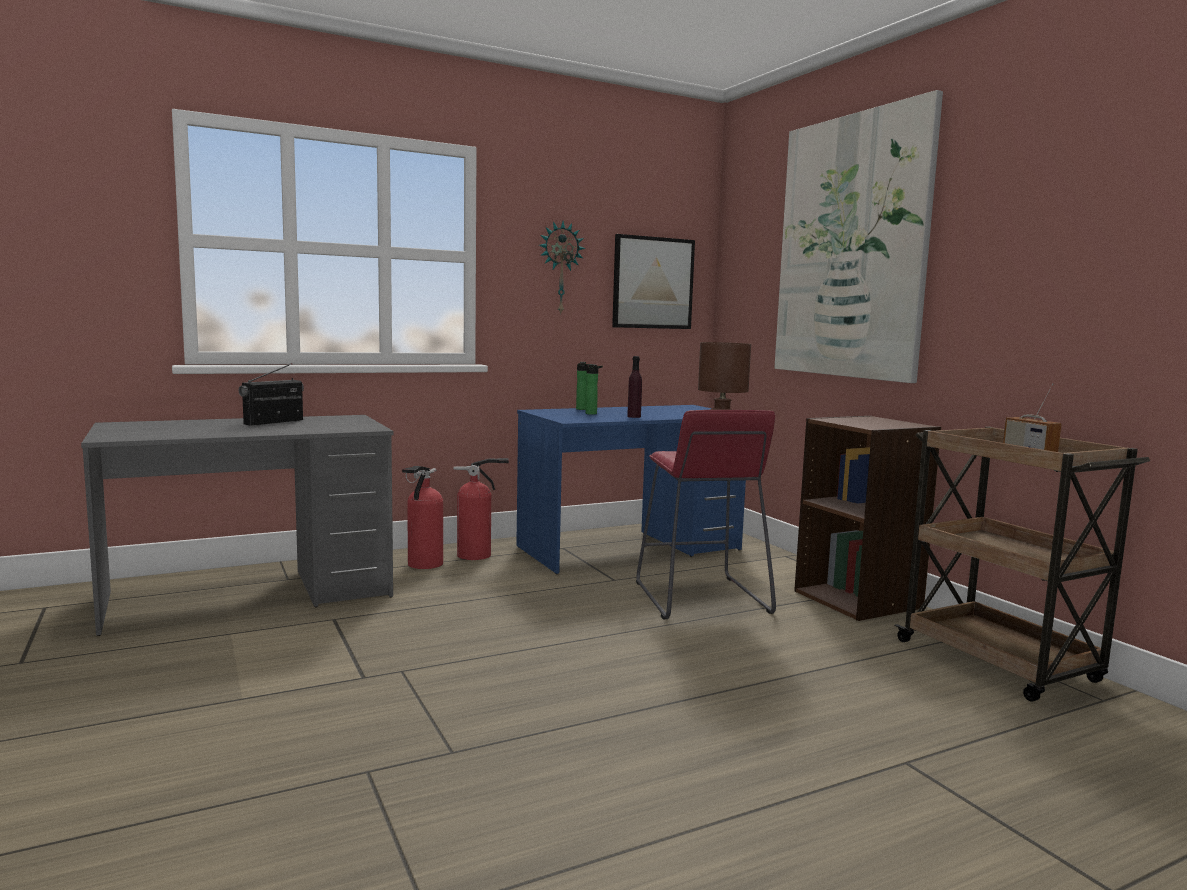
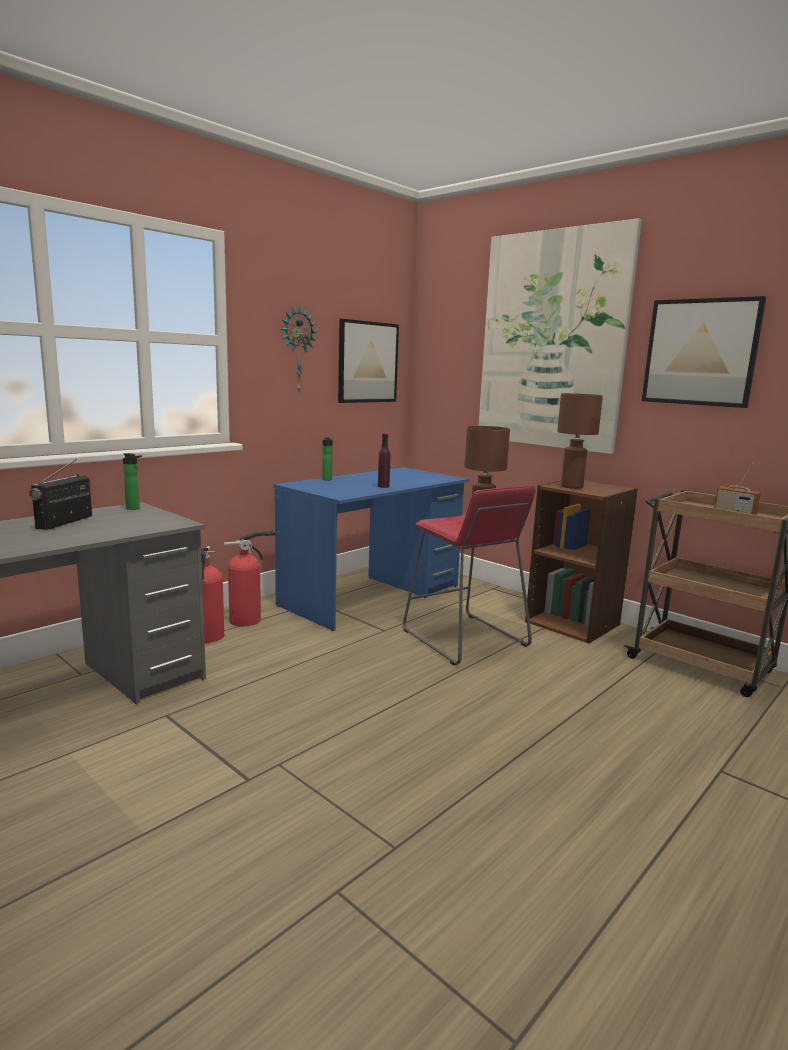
camera: 20 degrees left, 5 degrees up
(592, 414) = (345, 485): bottle -> bottle (134, 508)
(849, 421) = (571, 486): none -> brown table lamp
(1010, 248) = (700, 352): none -> picture

